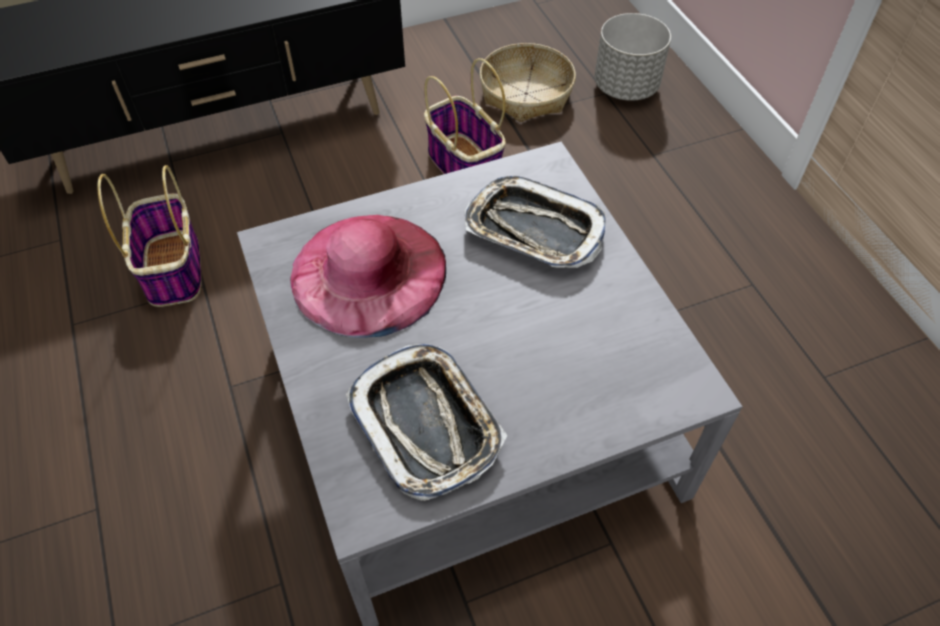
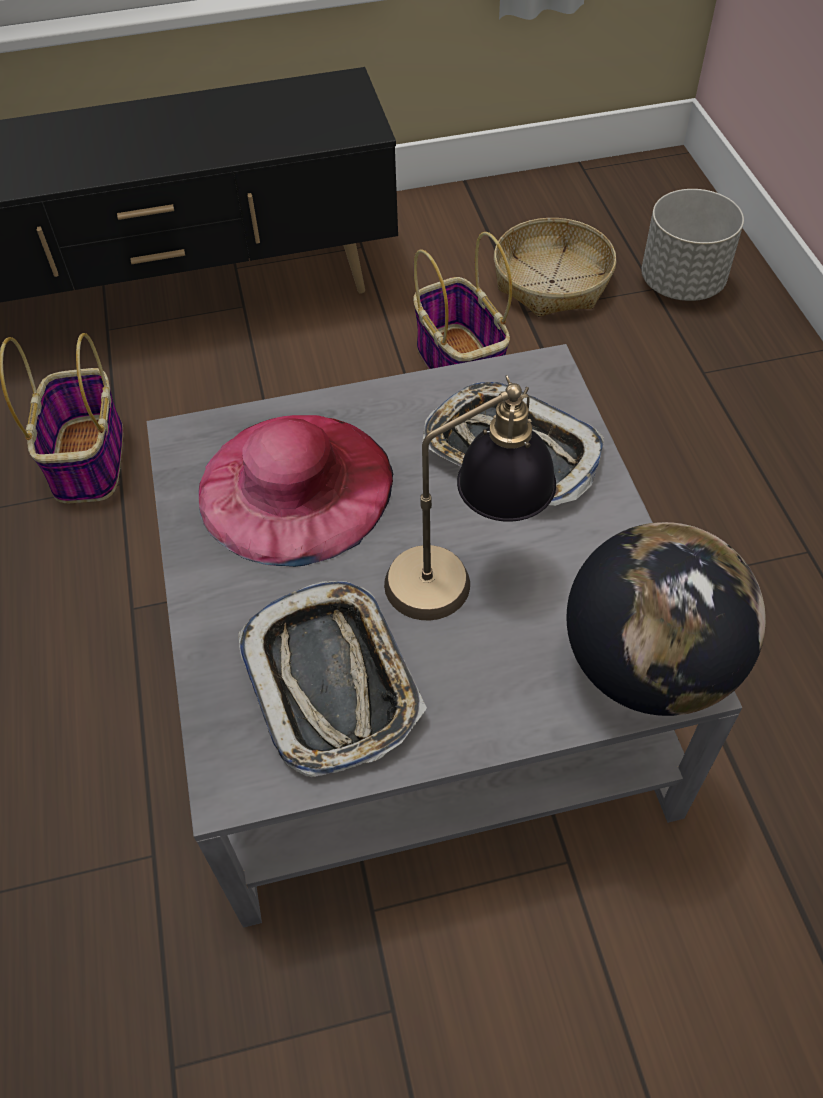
camera: 10 degrees right, 0 degrees up
(515, 329) = (464, 575): none -> table lamp
(667, 383) = (648, 665): none -> globe

